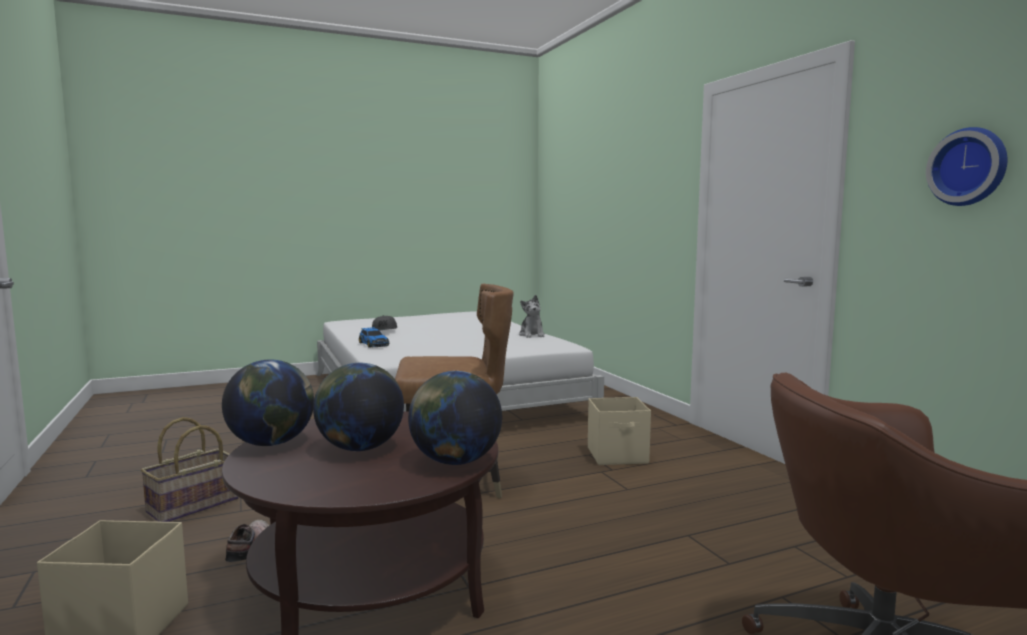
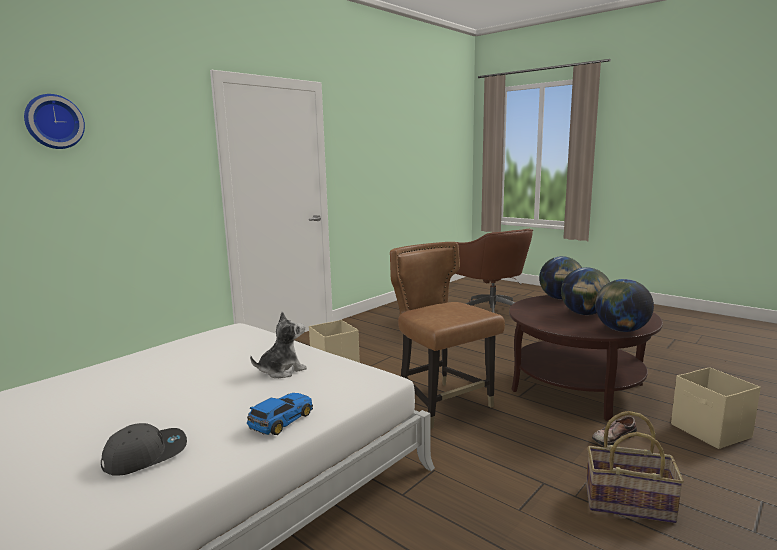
camera: 115 degrees left, 5 degrees up
(532, 335) = (162, 352): plush toy -> plush toy (281, 370)
(969, 167) = (370, 156): wall clock -> wall clock (53, 122)

